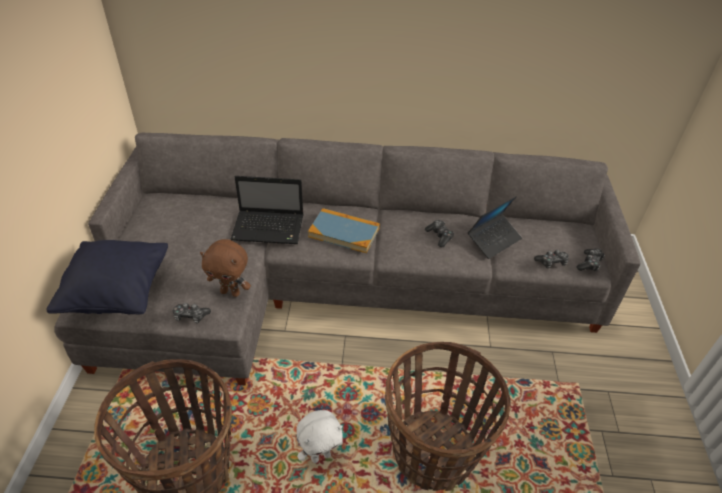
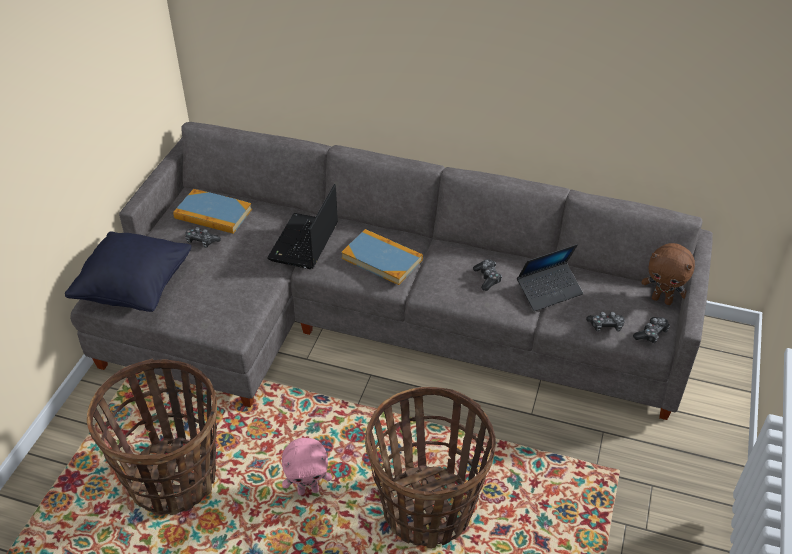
camera: 15 degrees right, 0 degrees up
(178, 213) = (213, 214): none -> book
(191, 316) = (200, 322): game controller -> game controller (201, 241)
(231, 292) = (246, 305): brown plush toy -> brown plush toy (662, 300)
(270, 228) = (304, 243): laptop -> laptop turned 90 degrees clockwise
(320, 455) = (308, 489): white plush toy -> pink plush toy

